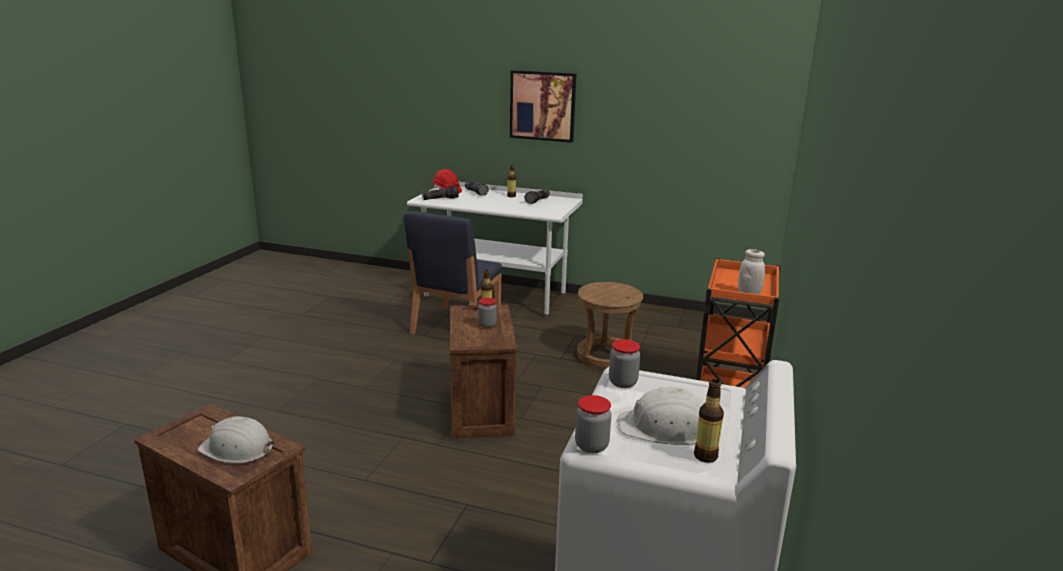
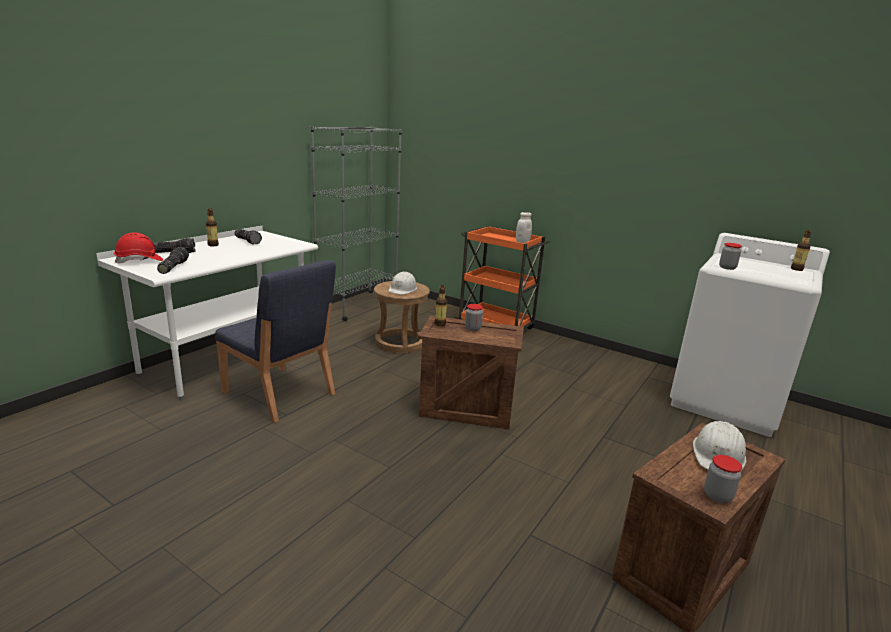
camera: 75 degrees left, 0 degrees up
(542, 106) = (212, 137): picture -> none
(591, 446) = (806, 283): jar -> jar (717, 496)
(665, 428) = (774, 270): white hard hat -> white hard hat (403, 289)
(680, 319) = (357, 306): none -> grey bookcase

